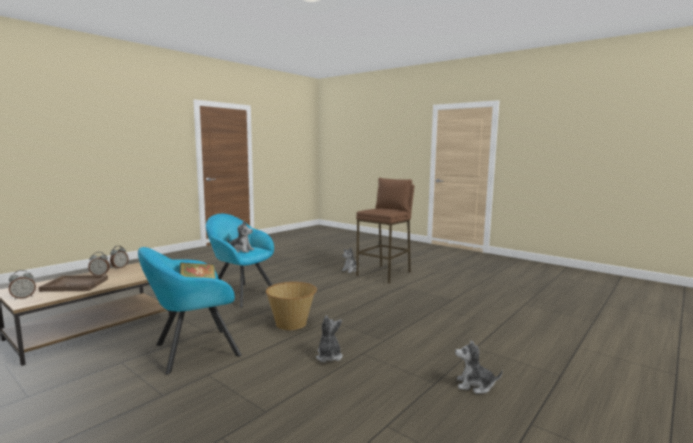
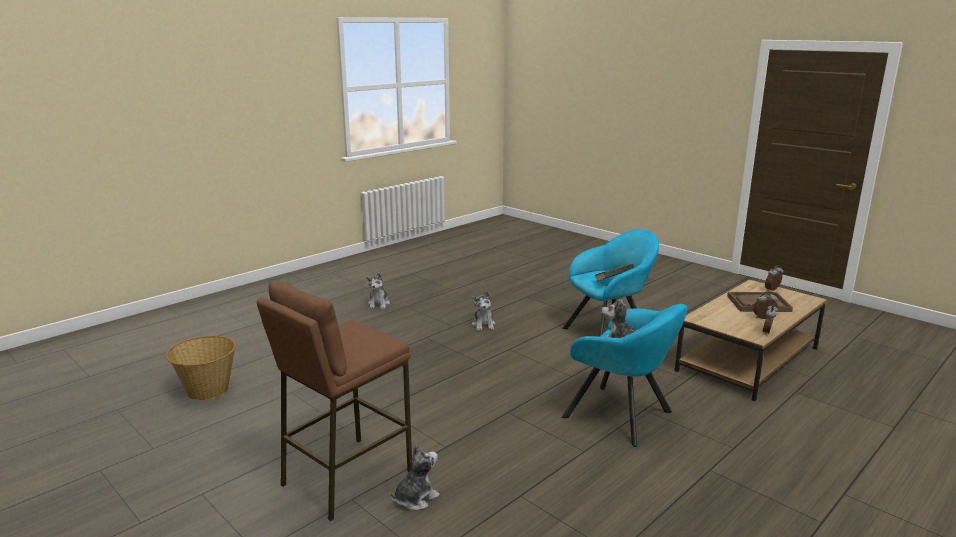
camera: 175 degrees left, 10 degrees up
(291, 323) = (524, 359): basket -> basket (207, 390)
(475, 385) = (379, 304): plush toy -> plush toy turned 75 degrees clockwise

